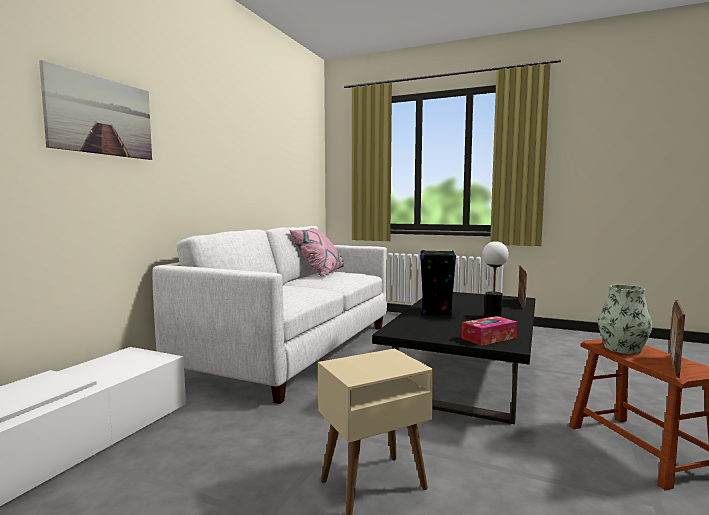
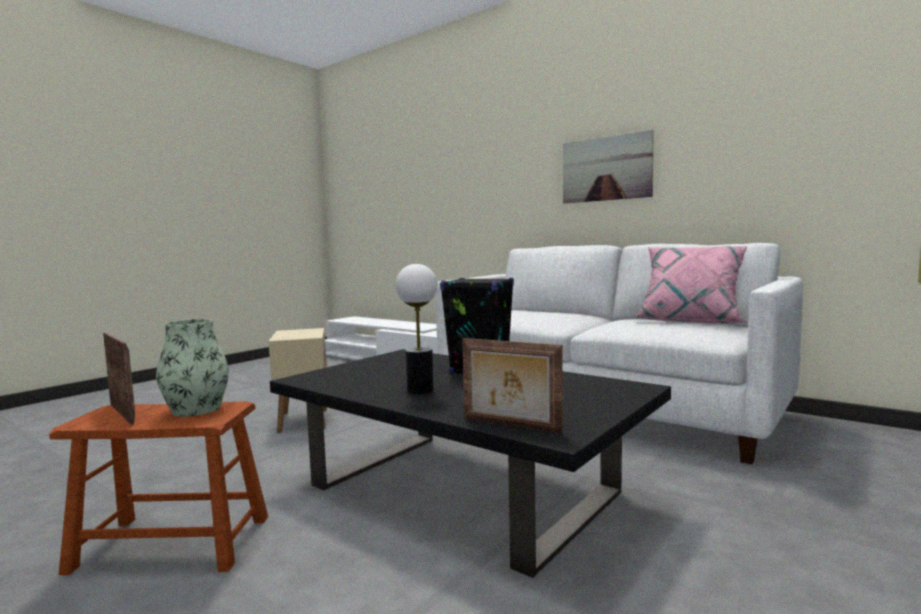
camera: 105 degrees right, 0 degrees up
(101, 116) = (486, 160): picture -> picture (606, 168)
(489, 338) = (336, 375): tissue box -> none

